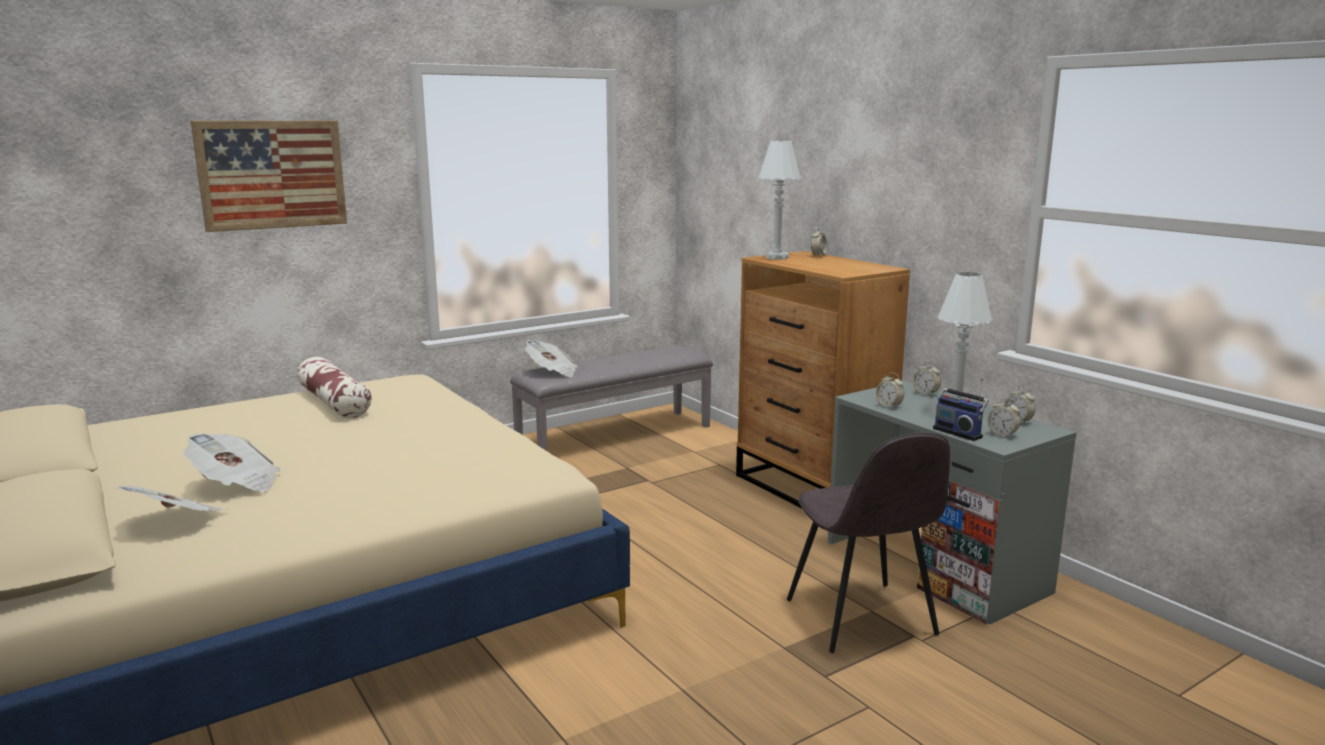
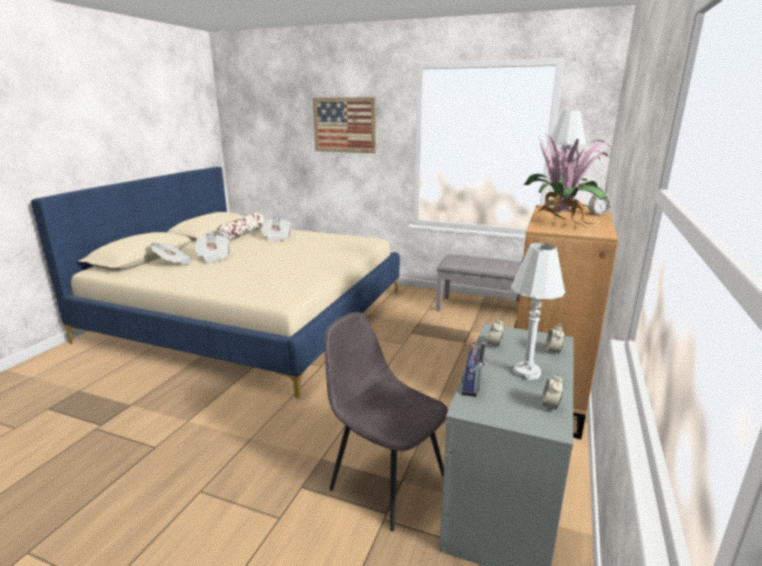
camera: 55 degrees right, 5 degrees up
(334, 402) = (320, 240): pillow -> pillow (242, 234)
(552, 372) = (461, 259): newspaper -> newspaper (277, 238)
(831, 267) = (560, 223): none -> potted plant
(862, 619) = (385, 480): grey chair -> grey chair turned 90 degrees clockwise
(1002, 435) = (498, 405): alarm clock -> none

